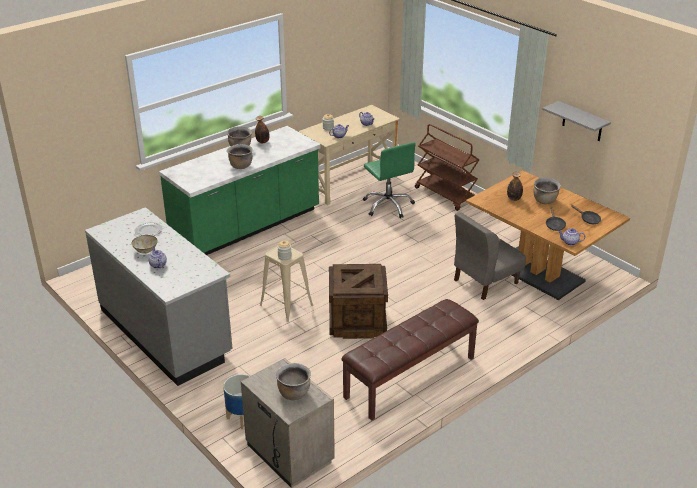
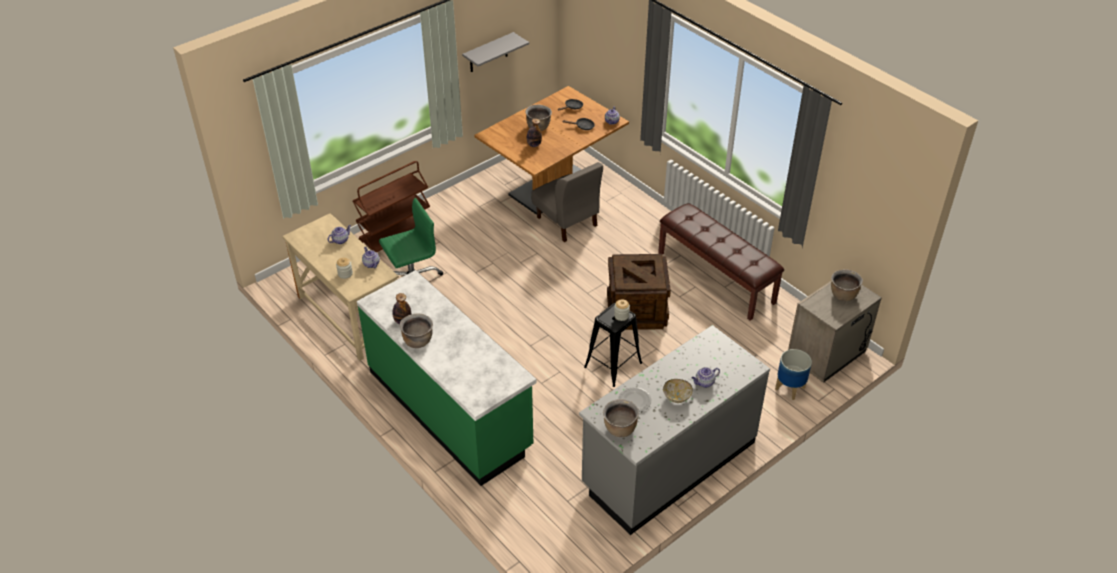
camera: 90 degrees left, 10 degrees up
(240, 166) = (468, 337): brown cooking pot -> brown cooking pot (620, 429)
(286, 305) = (613, 365): beige stool -> black stool

